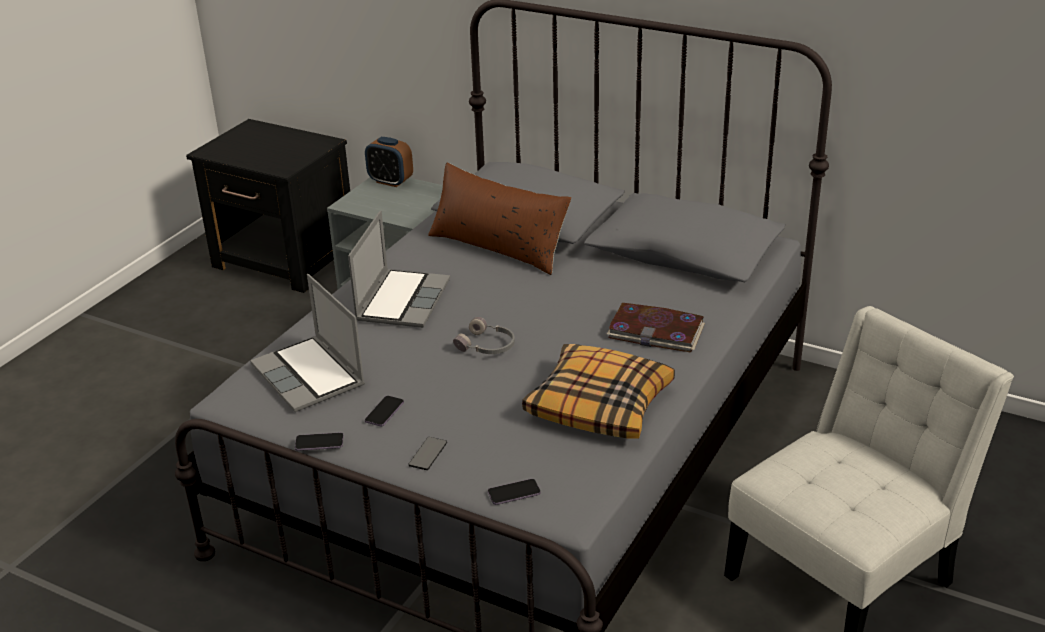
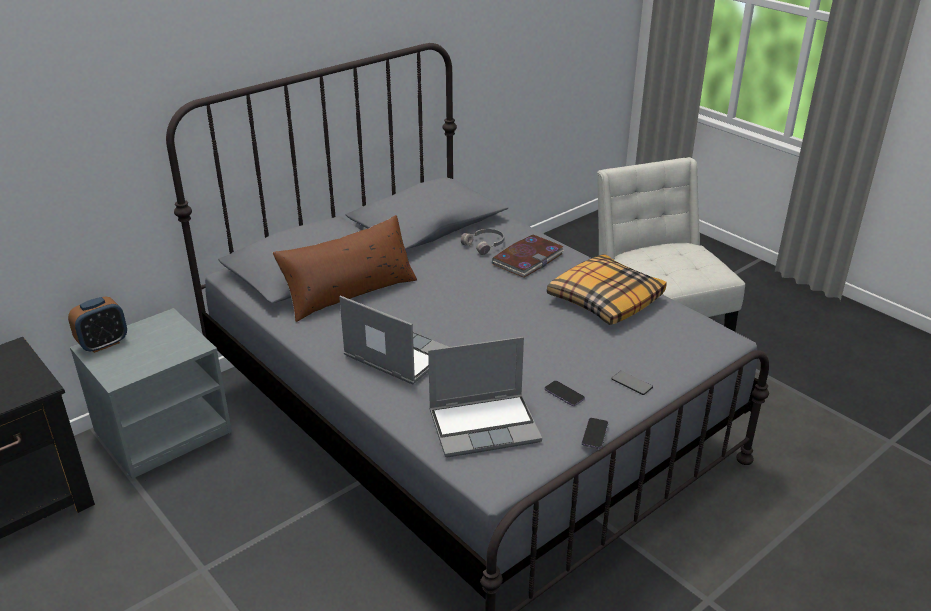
camera: 70 degrees left, 0 degrees up
(487, 346) = (499, 329): grey headphones -> grey headphones (485, 245)
(514, 493) = (694, 355): phone -> none

